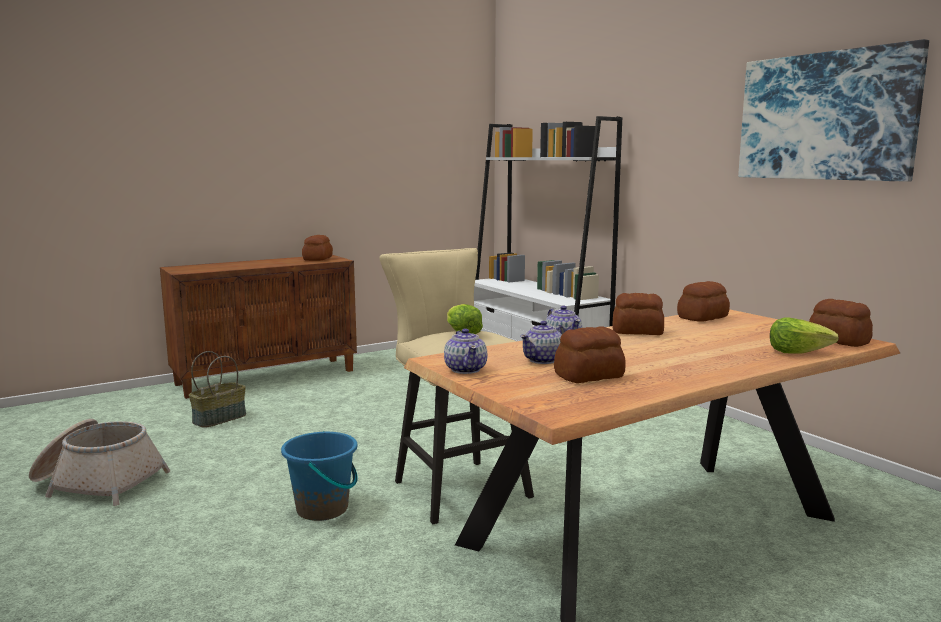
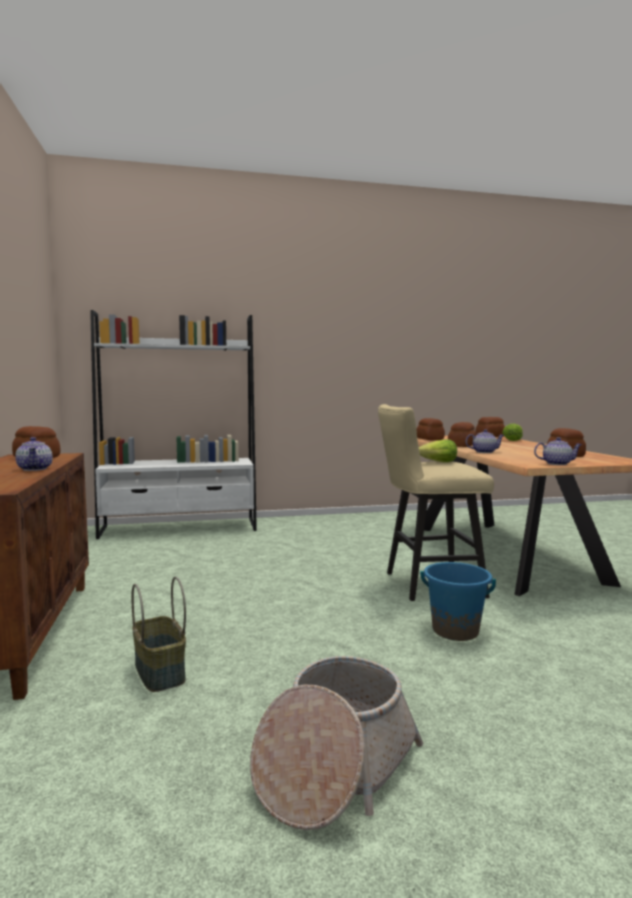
camera: 70 degrees left, 5 degrees down
(543, 360) = (531, 456): teapot -> teapot (35, 469)
(825, 116) = (399, 329): picture -> none

